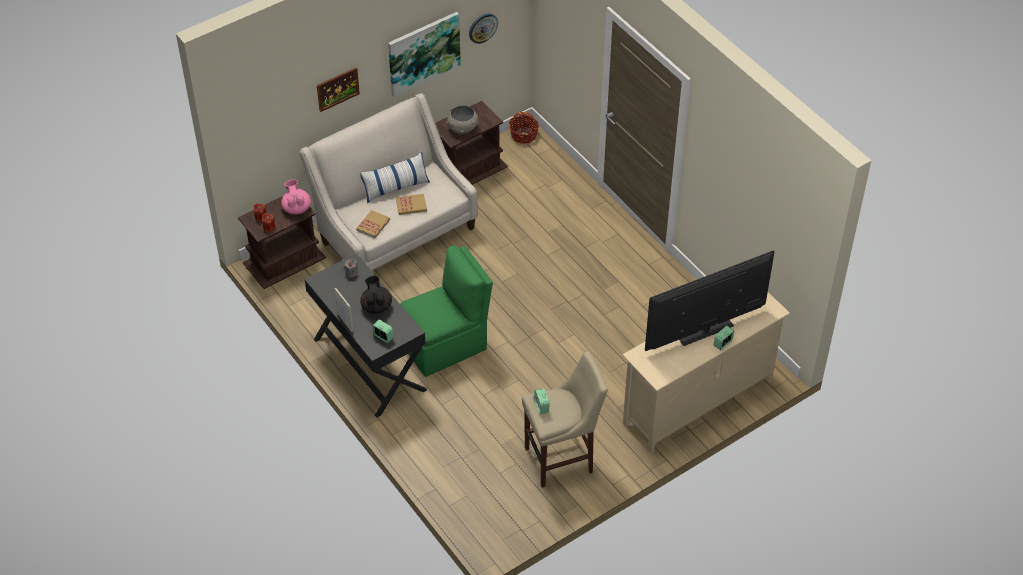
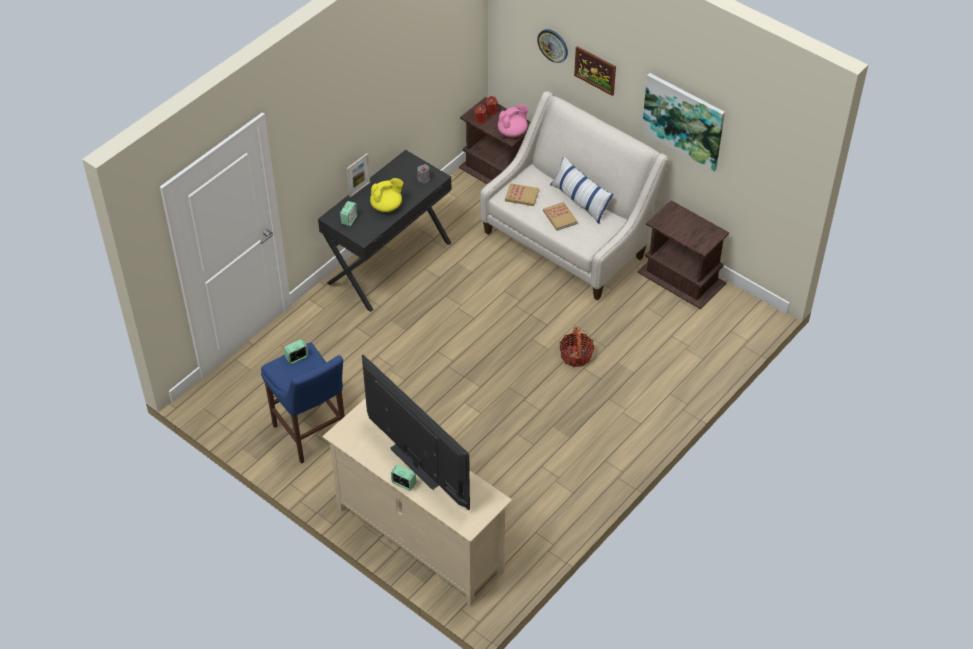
camera: 75 degrees right, 0 degrees up
(376, 306) = (387, 206): black teapot -> yellow teapot
(445, 344) = (432, 313): green chair -> none
(462, 128) = (678, 226): grey bowl -> none
(482, 27) = (750, 158): wall clock -> wall clock (553, 45)
(524, 135) = (755, 312): basket -> basket (576, 356)
(562, 459) = (311, 435): beige stool -> blue stool

